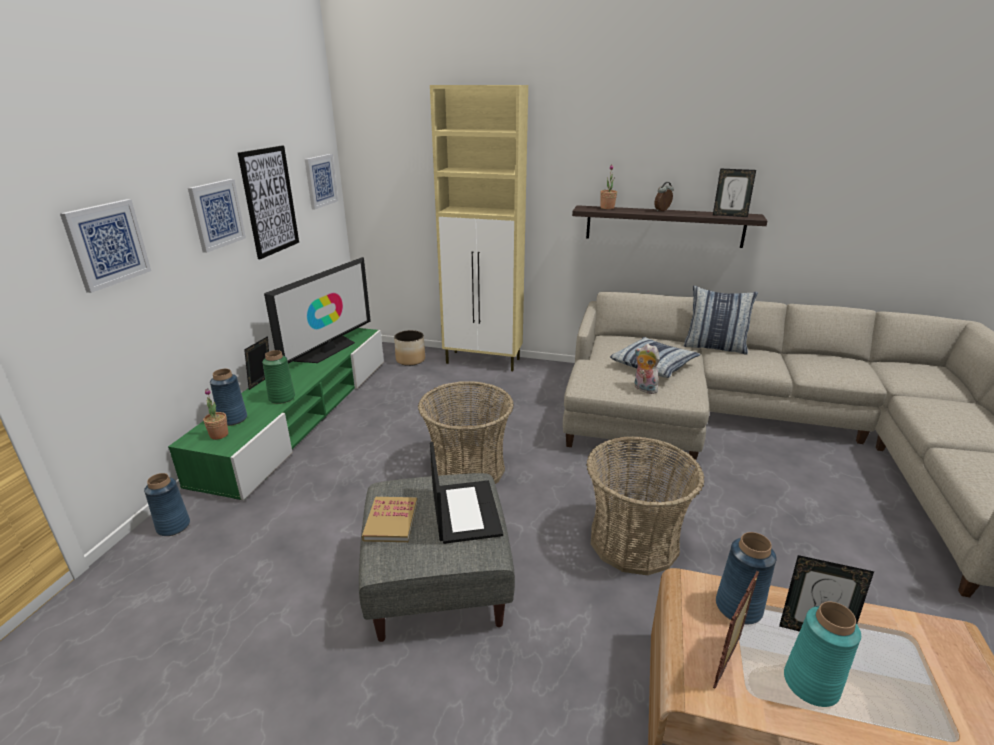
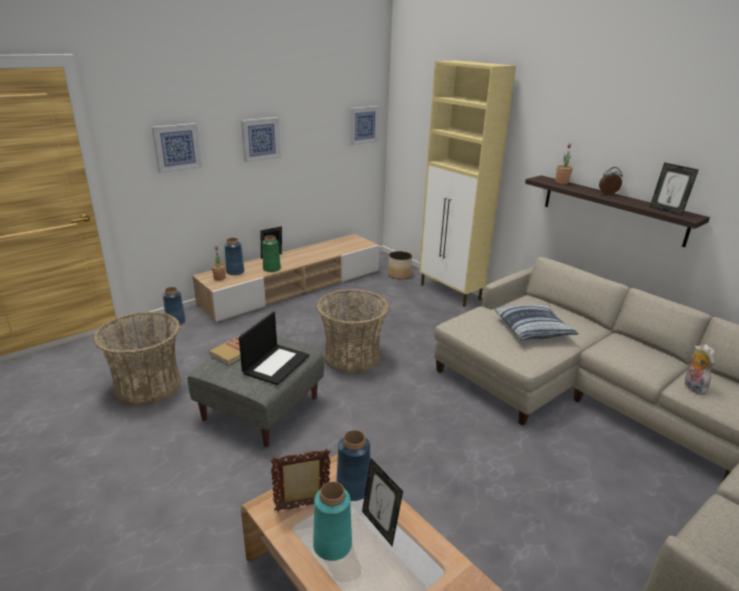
camera: 35 degrees right, 0 degrees up
(269, 201) = (309, 135): picture -> none
(301, 415) = (294, 287): green tv stand -> beige tv stand
(328, 350) = (330, 248): television -> none
(633, 541) = (404, 447): basket -> basket (148, 386)
(643, 389) = (497, 342): plush toy -> plush toy (692, 387)
(714, 347) = (619, 336): pillow -> none

